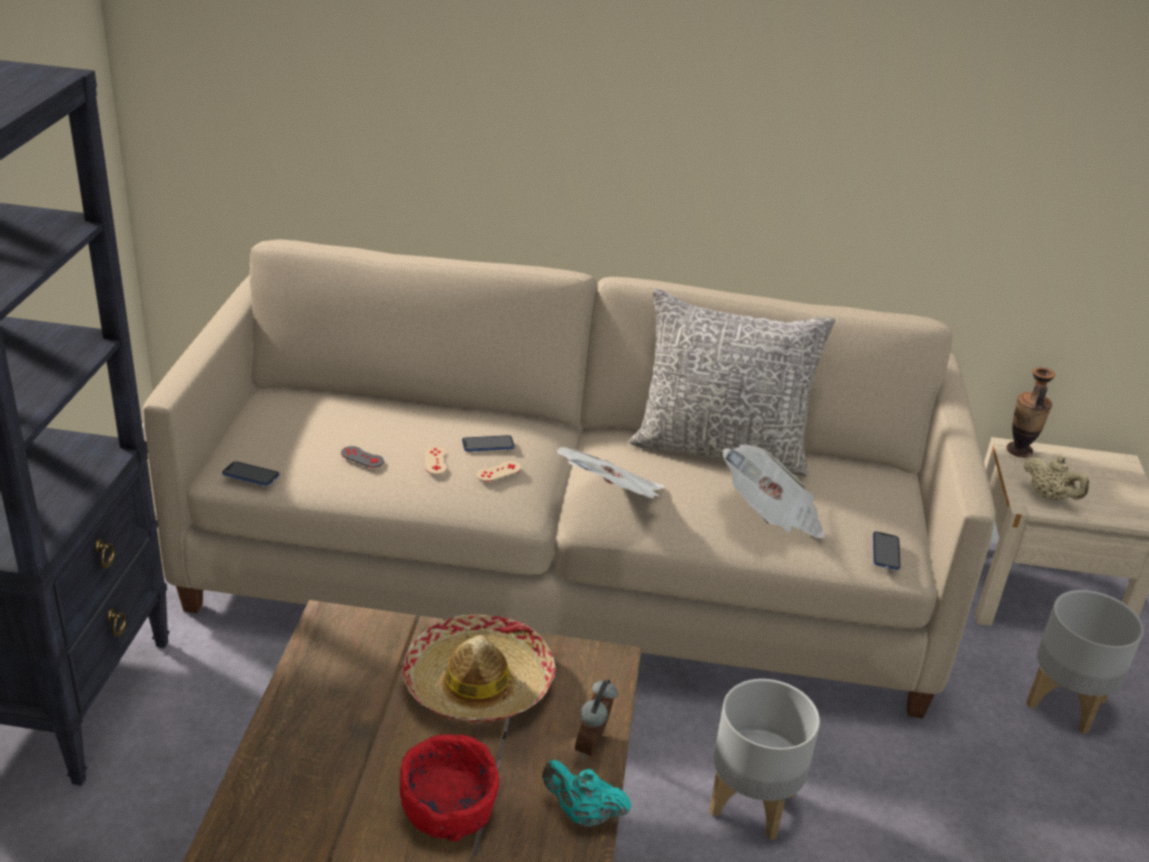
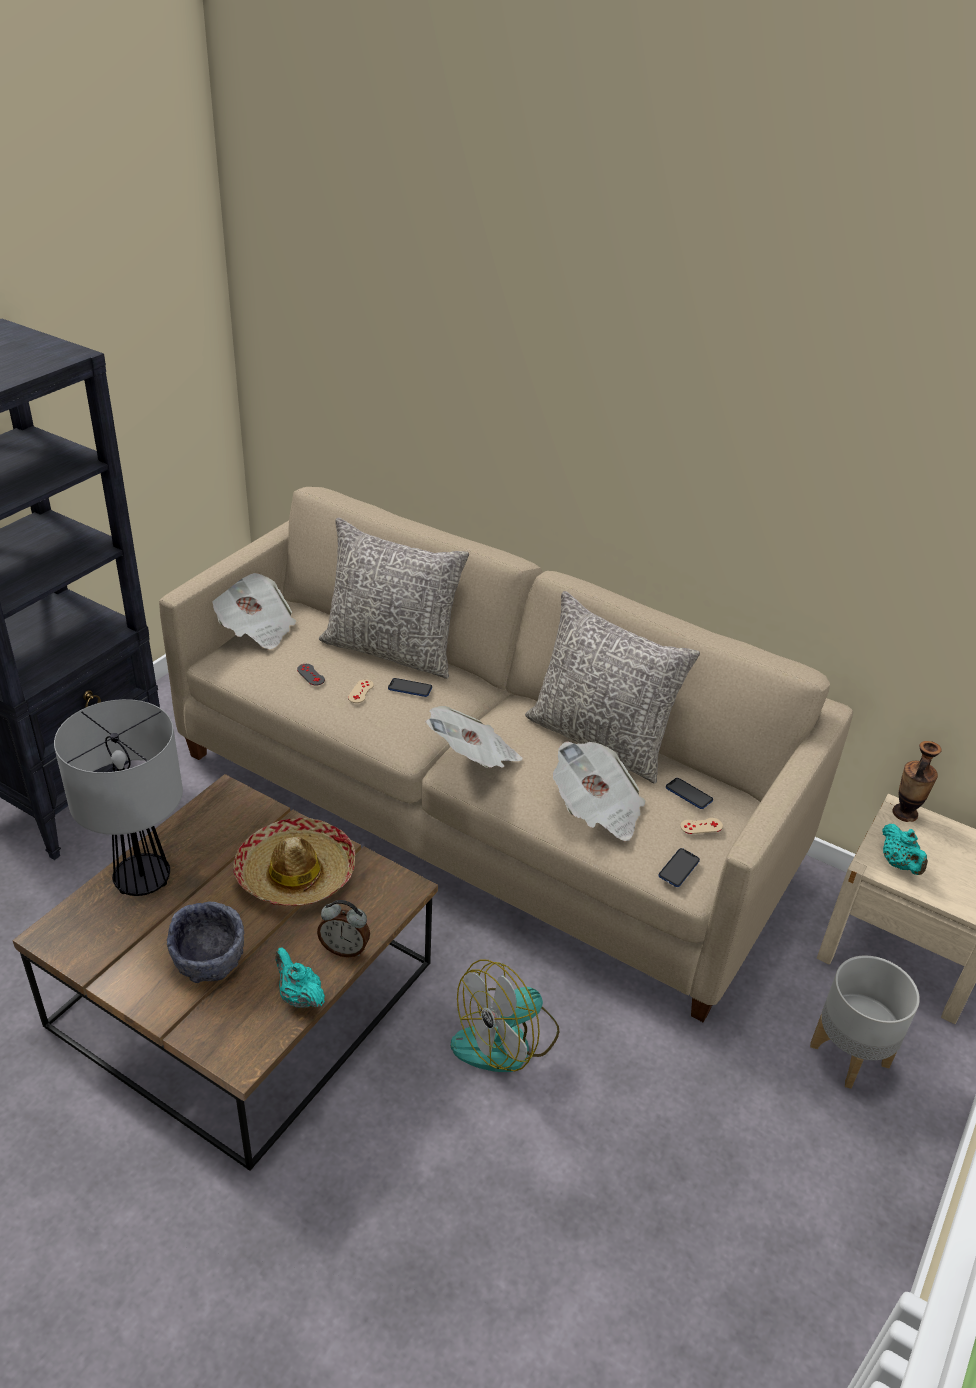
camera: 25 degrees right, 5 degrees up
(251, 423) = (255, 627): none -> newspaper
(251, 475) = (229, 668): phone -> phone (688, 794)
(299, 748) = (143, 880): none -> table lamp
(432, 411) = (391, 650): none -> grey pillow
(449, 810) = (210, 959): red bowl -> grey bowl
(498, 472) = (401, 712): beige game controller -> beige game controller (701, 826)
(594, 746) = (345, 948): alarm clock -> alarm clock turned 120 degrees counterclockwise
(753, 803) = (506, 1040): grey planter -> fan
(1049, 496) = (898, 864): beige teapot -> turquoise teapot

